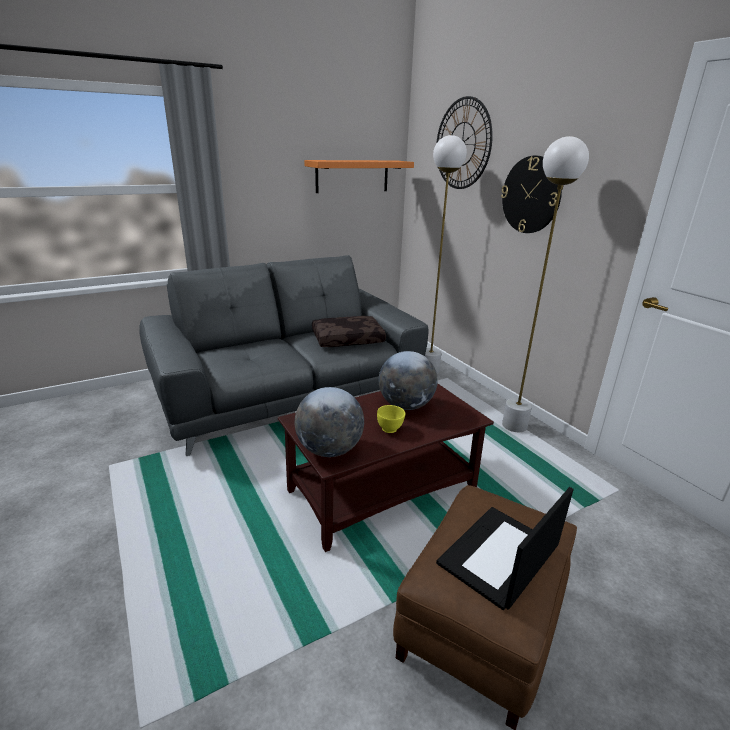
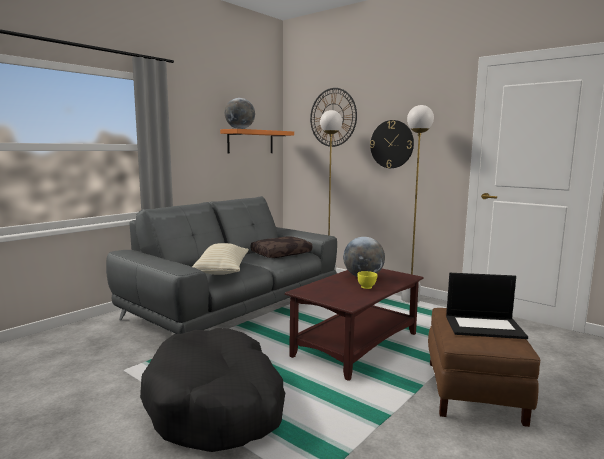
camera: 20 degrees left, 15 degrees down
(154, 545) = (216, 404): none -> black dog bed
(248, 361) = (222, 271): none -> beige pillow
(329, 450) = (341, 300): globe -> globe (240, 129)
(499, 557) = (484, 326): laptop -> laptop turned 105 degrees counterclockwise

